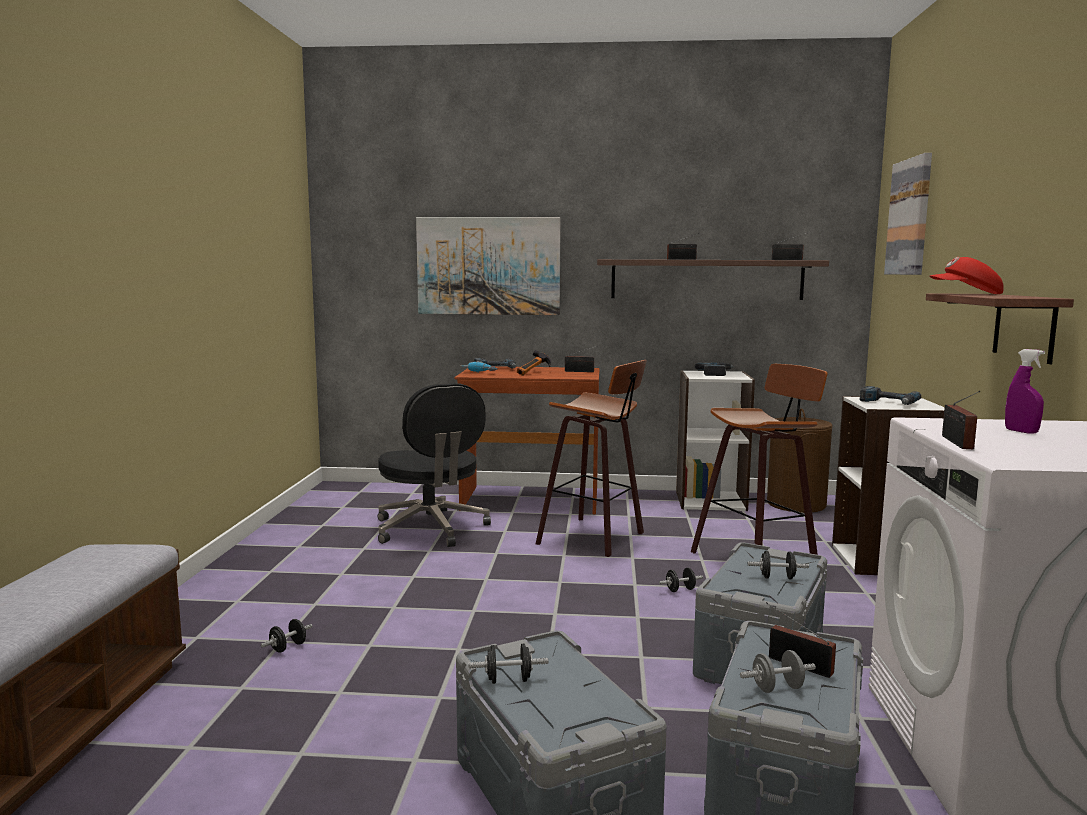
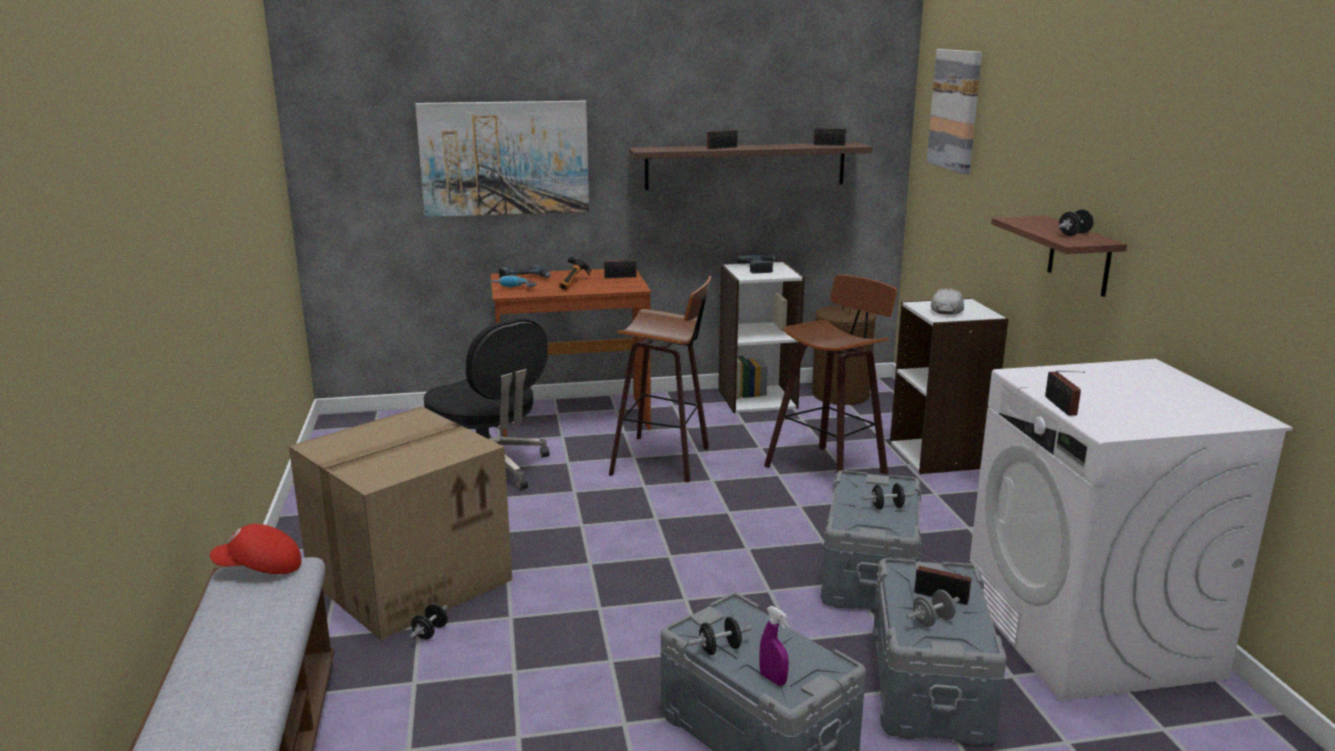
camera: 15 degrees left, 10 degrees up
(304, 601) = (410, 577): none -> cardboard box
(680, 590) = (773, 512): black dumbbell -> black dumbbell (1074, 234)
(888, 403) = (947, 310): power drill -> white cap
(966, 294) = (1029, 222): red cap -> red cap (259, 569)
(1021, 431) = (1099, 383): purple spray bottle -> purple spray bottle (773, 679)

